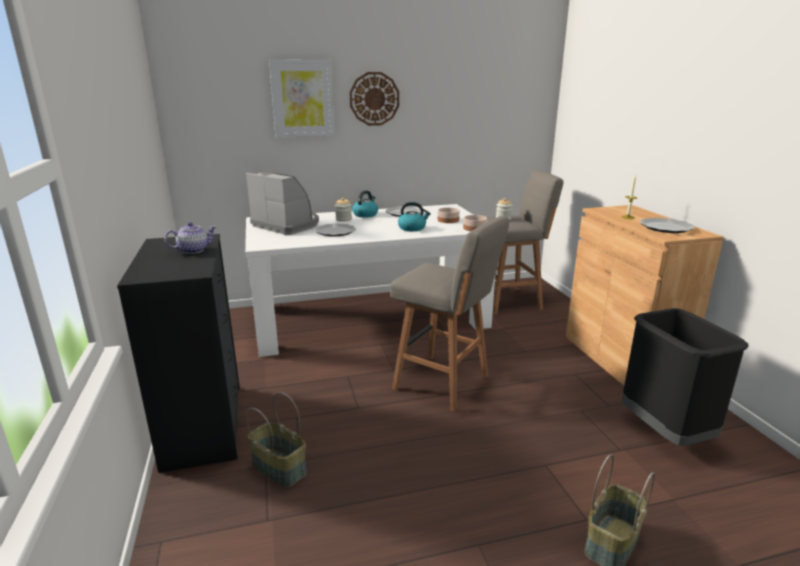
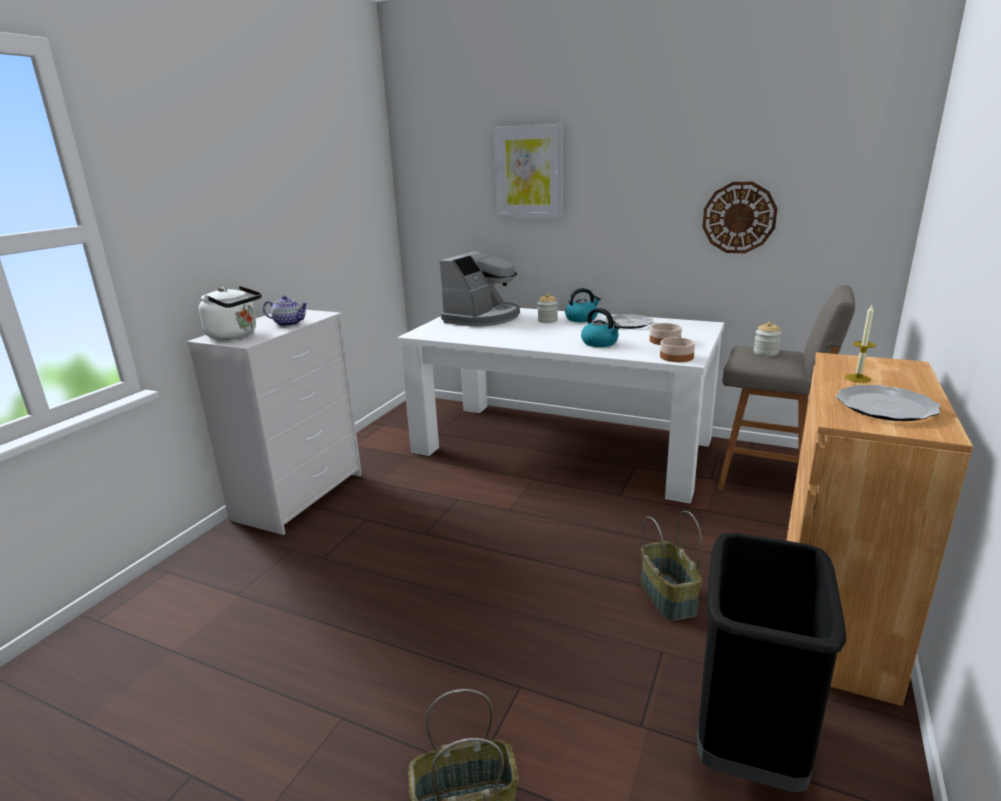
camera: 40 degrees right, 0 degrees up
(164, 269) = (235, 335): none -> white kettle
(203, 424) = (300, 496): black dresser -> white dresser
(280, 467) = (299, 557): basket -> basket (669, 597)
(287, 225) = (482, 317): coffee machine -> coffee machine turned 45 degrees clockwise
(335, 231) = (512, 332): plate -> none
(374, 99) = (614, 172): wall clock -> wall clock (739, 217)
(444, 383) = (539, 545): grey stool -> none

